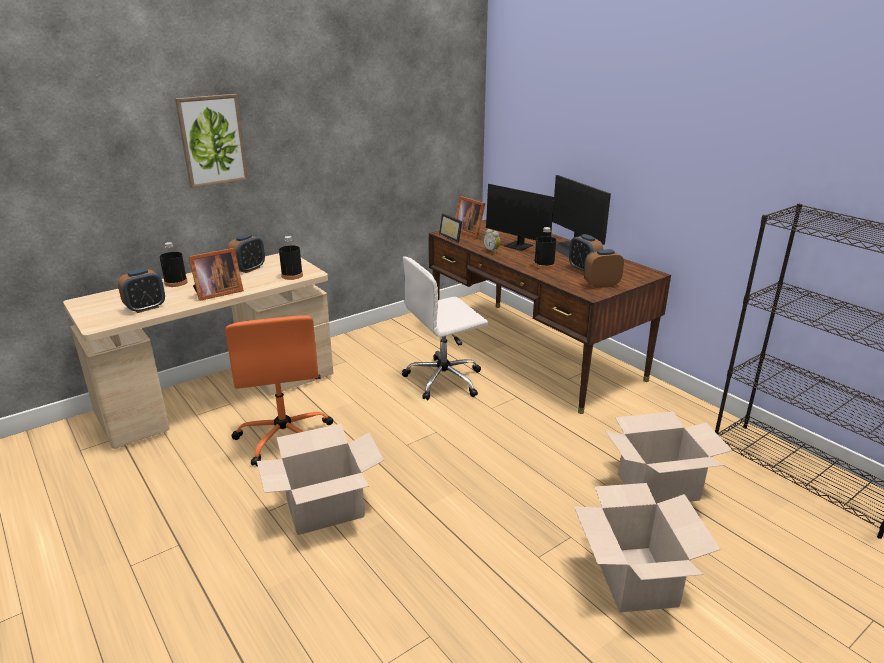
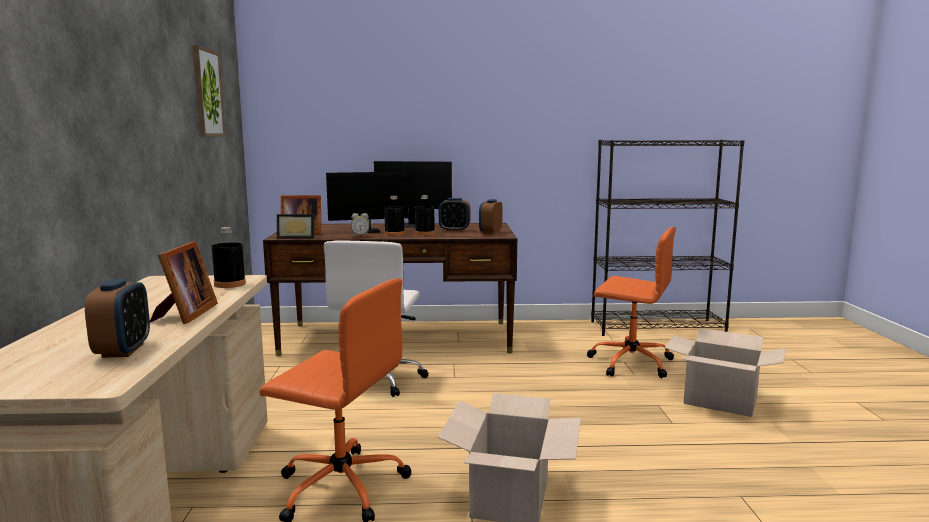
camera: 55 degrees left, 15 degrees down
(176, 282) = (78, 327): black bottle -> black bottle (394, 234)
(212, 140) = (69, 101): picture -> picture (207, 93)
(249, 269) = (150, 294): alarm clock -> none
(658, 488) = (629, 362): cardboard box -> orange office chair

